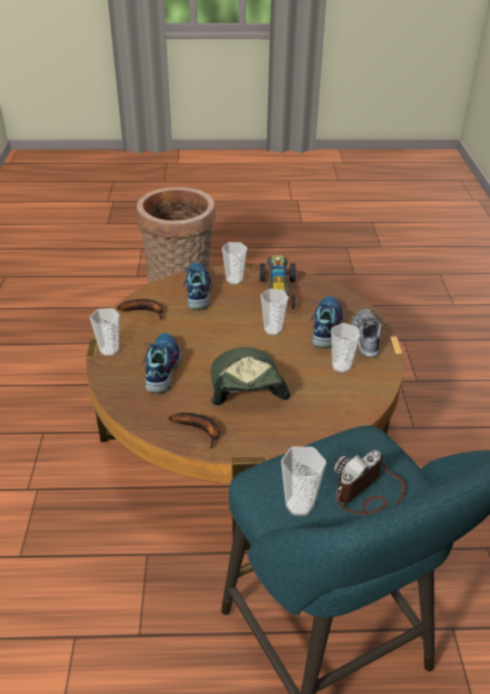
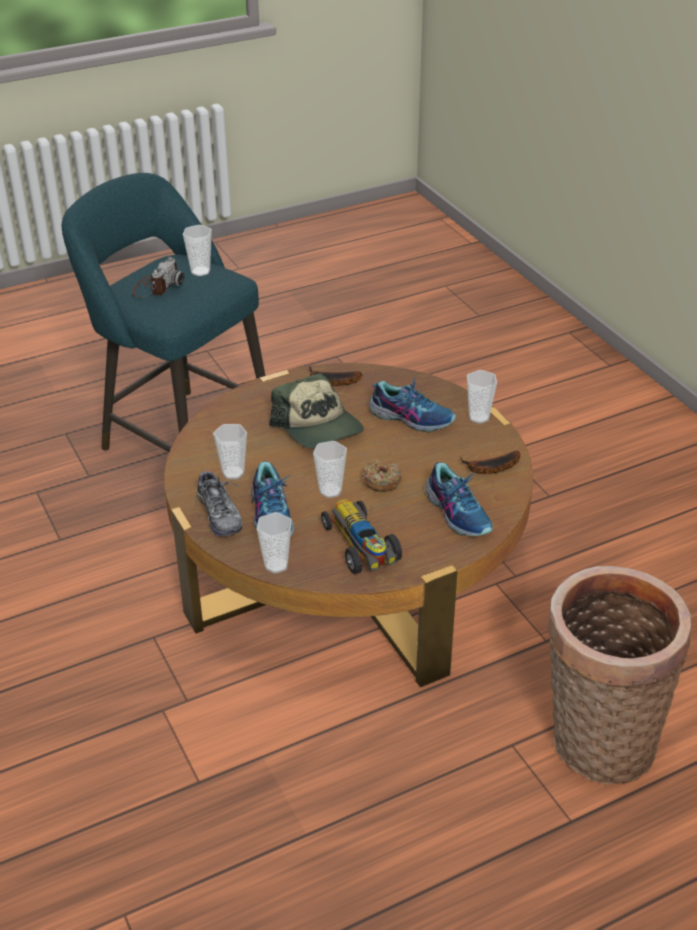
camera: 155 degrees right, 0 degrees up
(161, 368) = (411, 417): shoe -> shoe turned 45 degrees counterclockwise
(230, 325) = (381, 481): none -> donut
(234, 280) = (427, 544): cup -> cup (276, 565)

